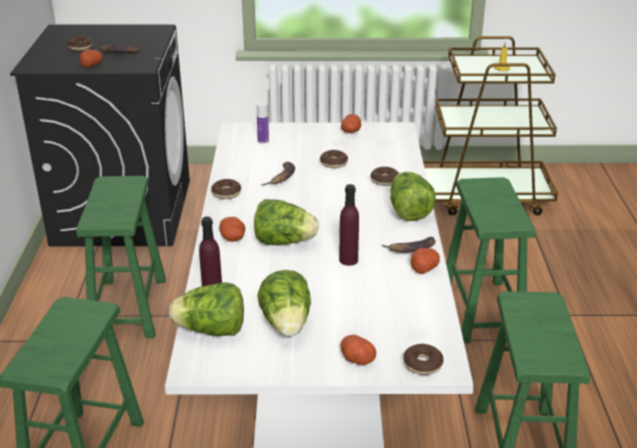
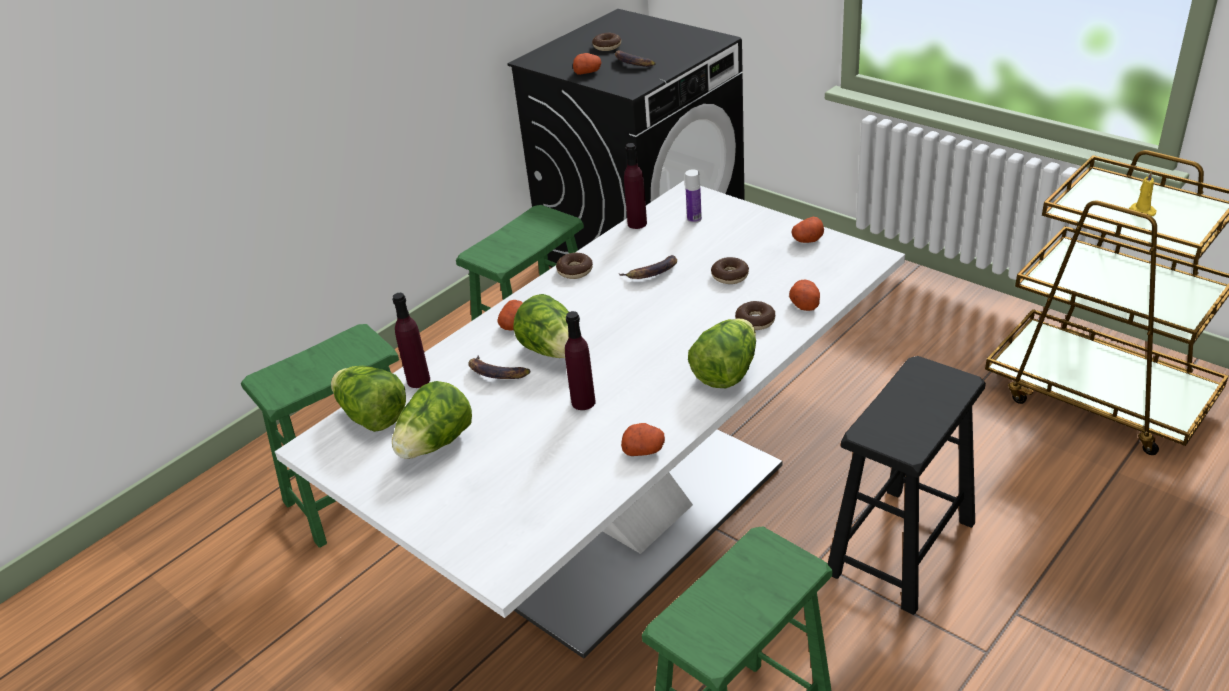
camera: 45 degrees right, 5 degrees up
(228, 154) = (637, 223): none -> purple bottle
(356, 358) = (443, 514): potato -> potato (804, 304)
(411, 249) = (662, 421): banana -> banana (496, 373)
(422, 364) = (489, 557): donut -> none
(482, 311) = (902, 548): green stool -> black stool

